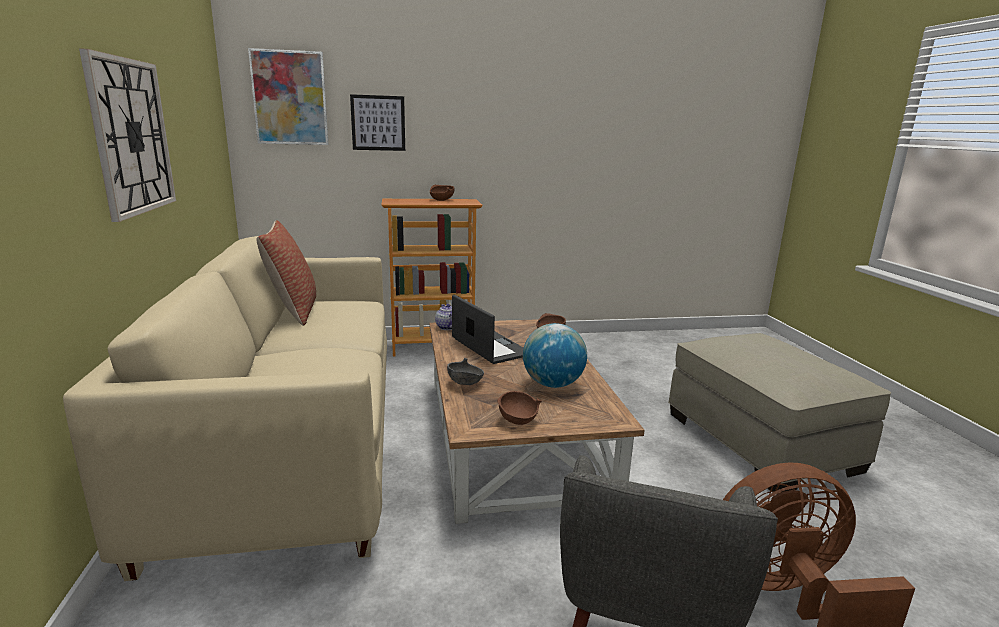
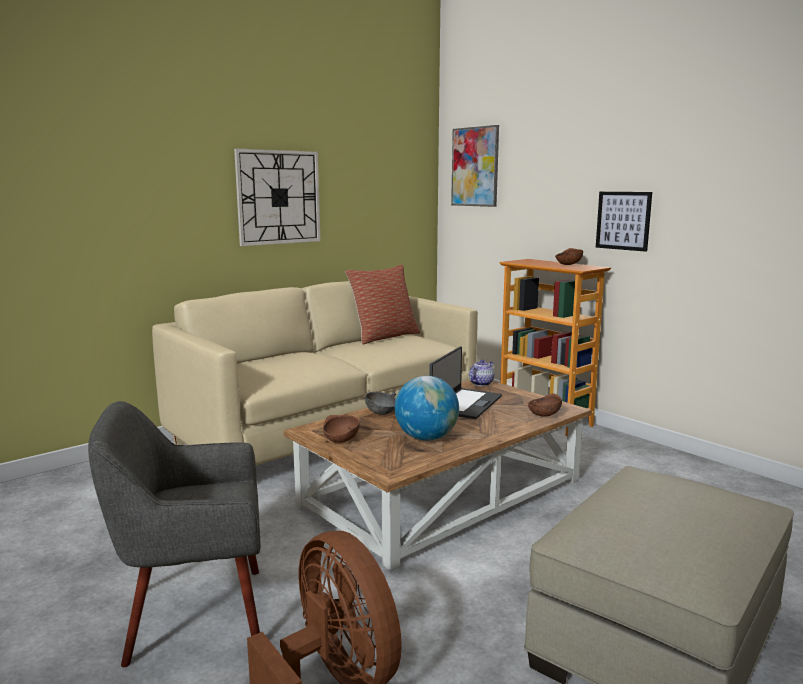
camera: 60 degrees right, 5 degrees down
(378, 123) = (533, 186): picture -> picture (623, 220)

